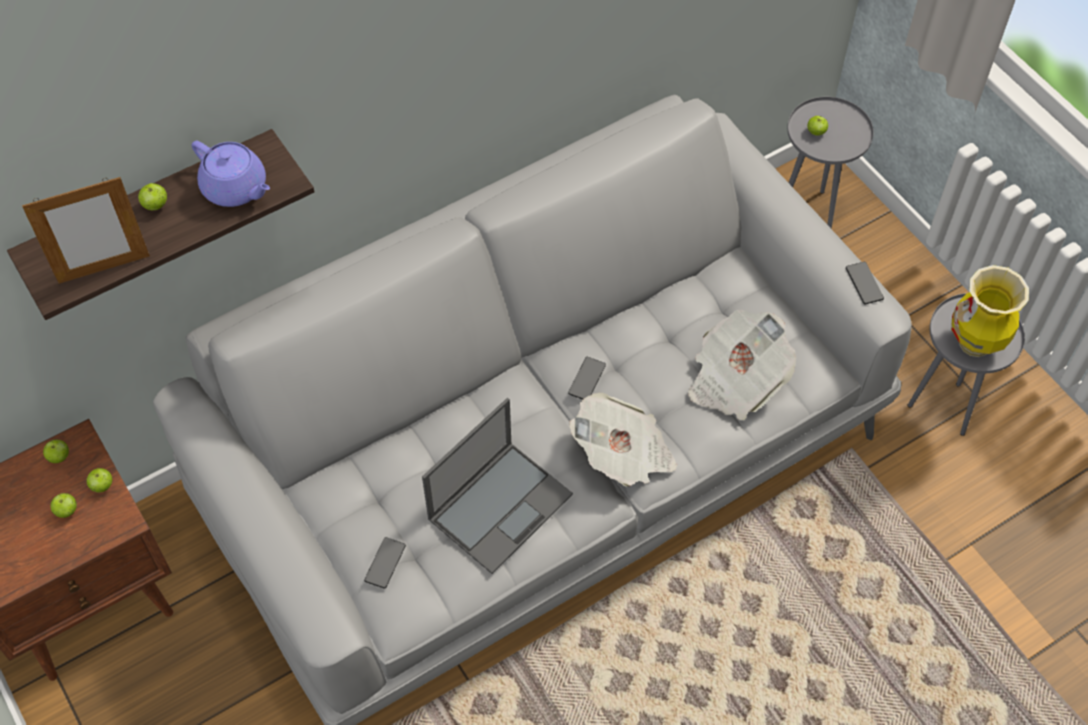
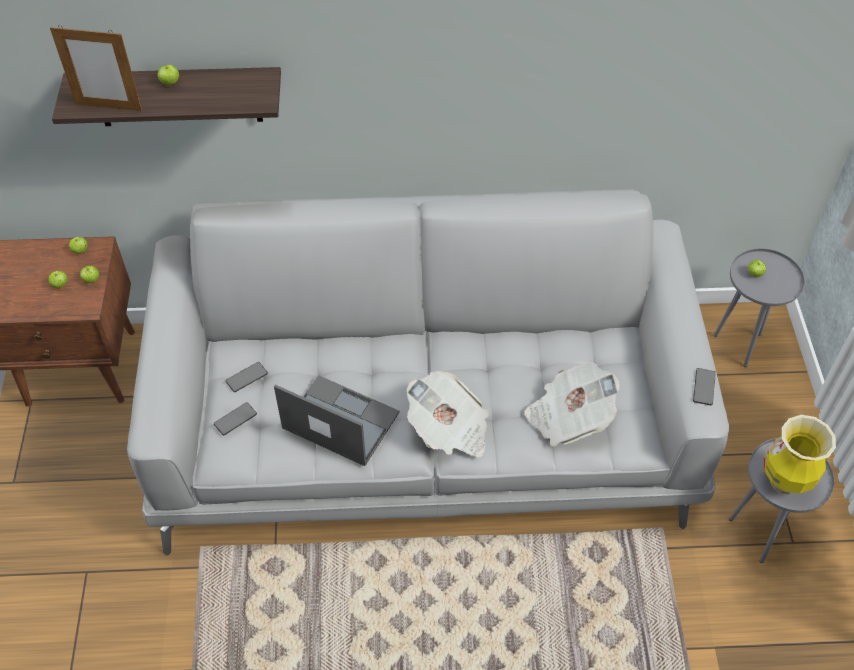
camera: 30 degrees right, 5 degrees down
(236, 188) = (227, 93): purple teapot -> none
(501, 505) = (339, 420): laptop -> laptop turned 135 degrees counterclockwise
(587, 379) = (459, 365): phone -> phone (246, 377)

